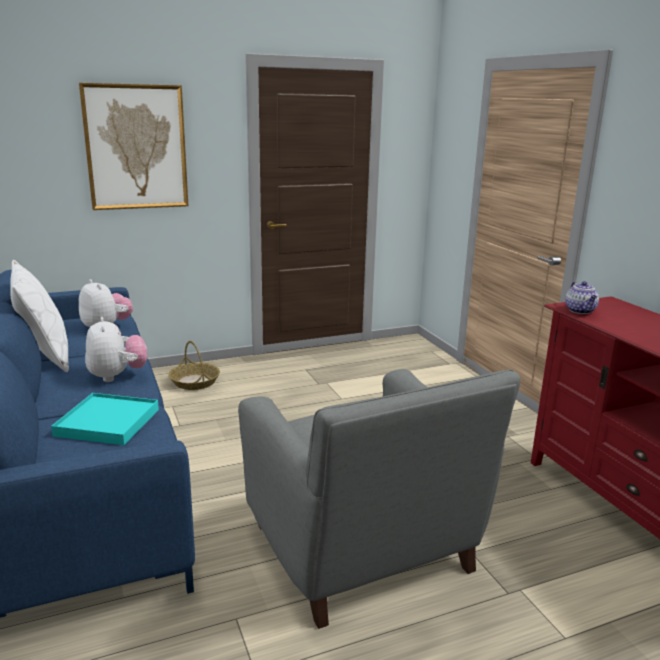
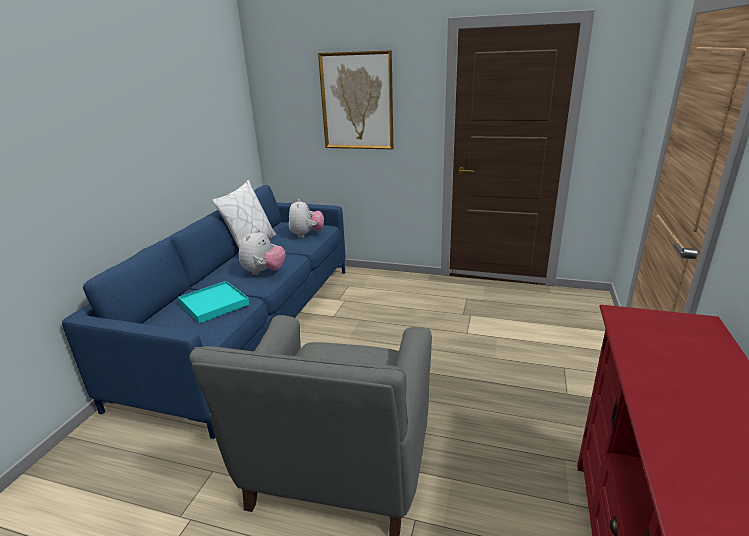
camera: 40 degrees right, 5 degrees up
(195, 382) = (378, 286): basket -> none
(580, 311) = (630, 325): teapot -> none

